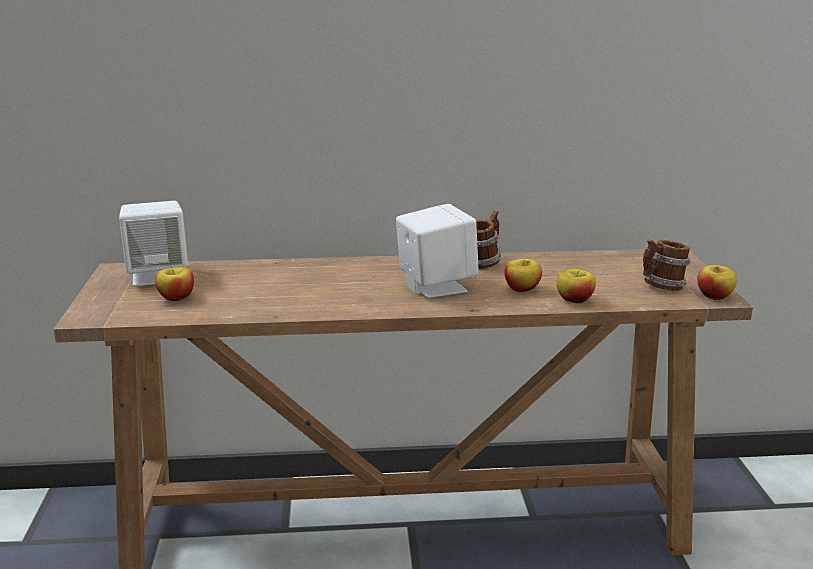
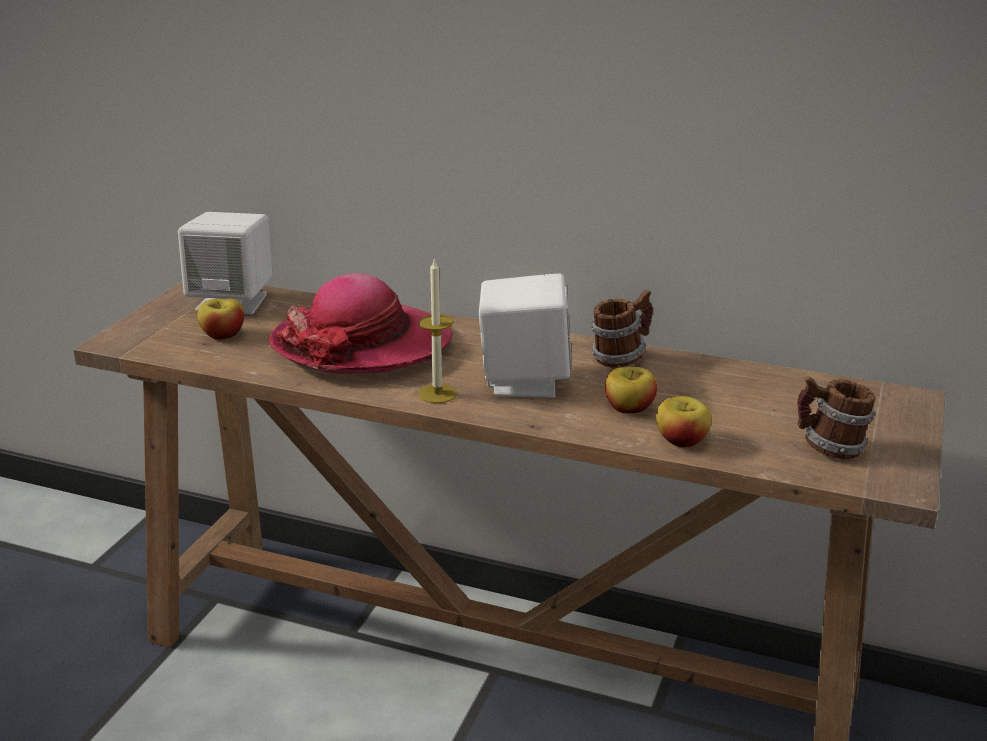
camera: 25 degrees right, 5 degrees up
(294, 285) = (361, 345): none -> hat
(385, 304) = (437, 394): none -> candle
(714, 296) = (894, 480): apple -> none

